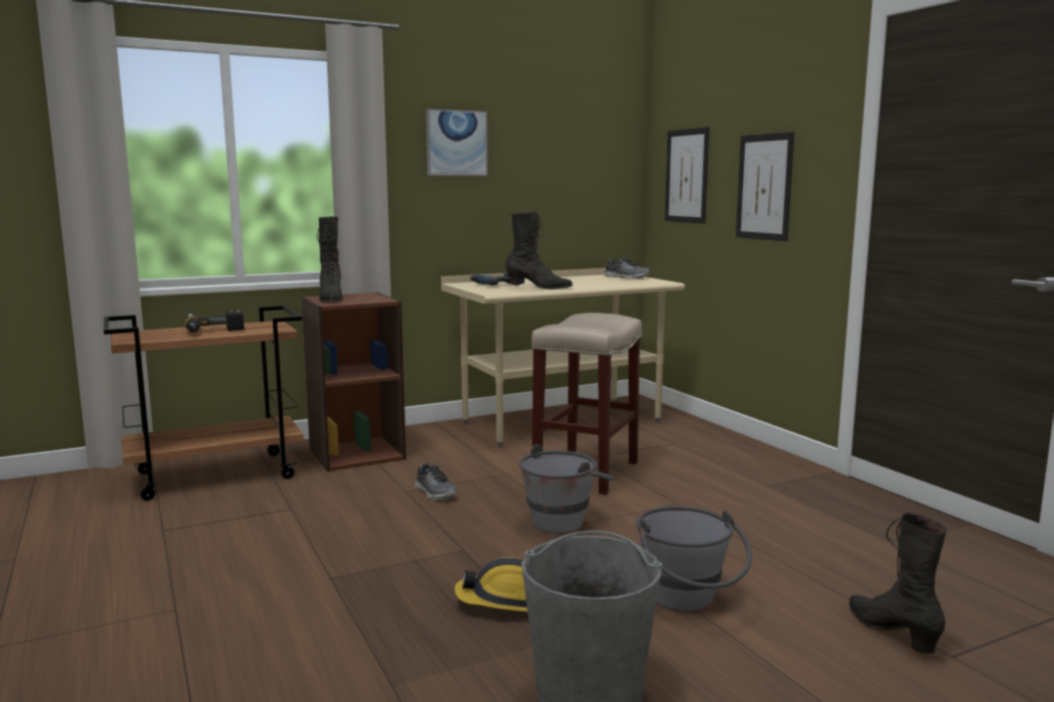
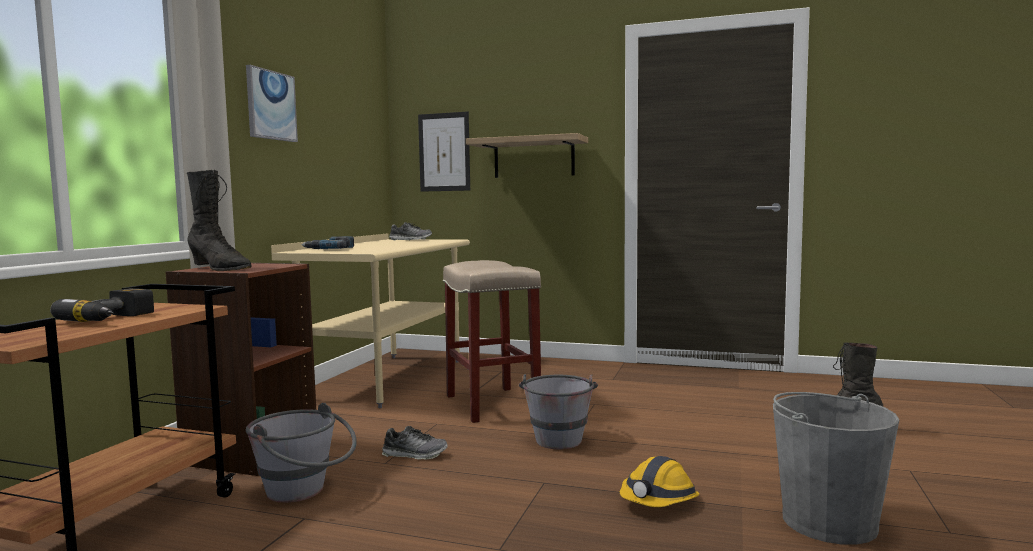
camera: 45 degrees left, 5 degrees down
(538, 288) = (384, 247): black boot -> none
(688, 604) = (741, 453): grey bucket -> grey bucket (304, 492)
(764, 187) = (534, 158): picture -> shelf

